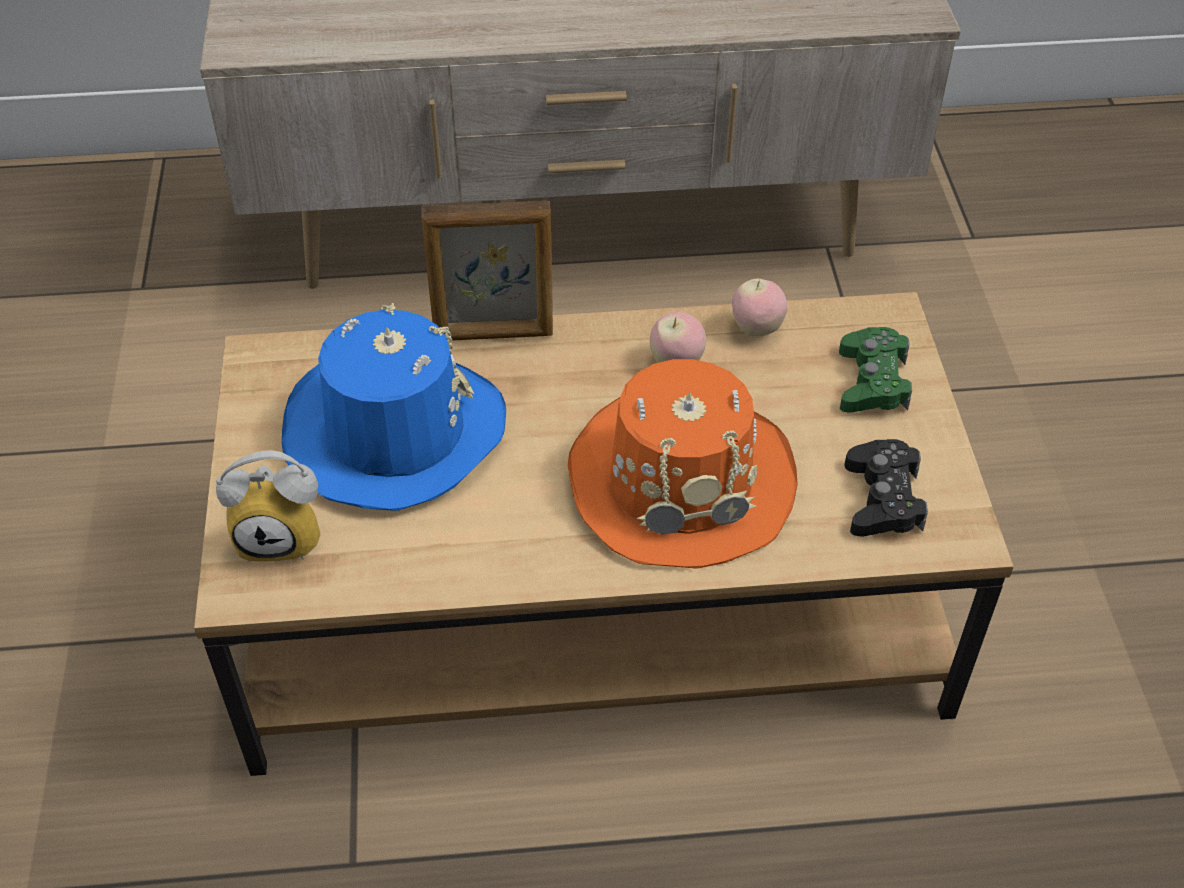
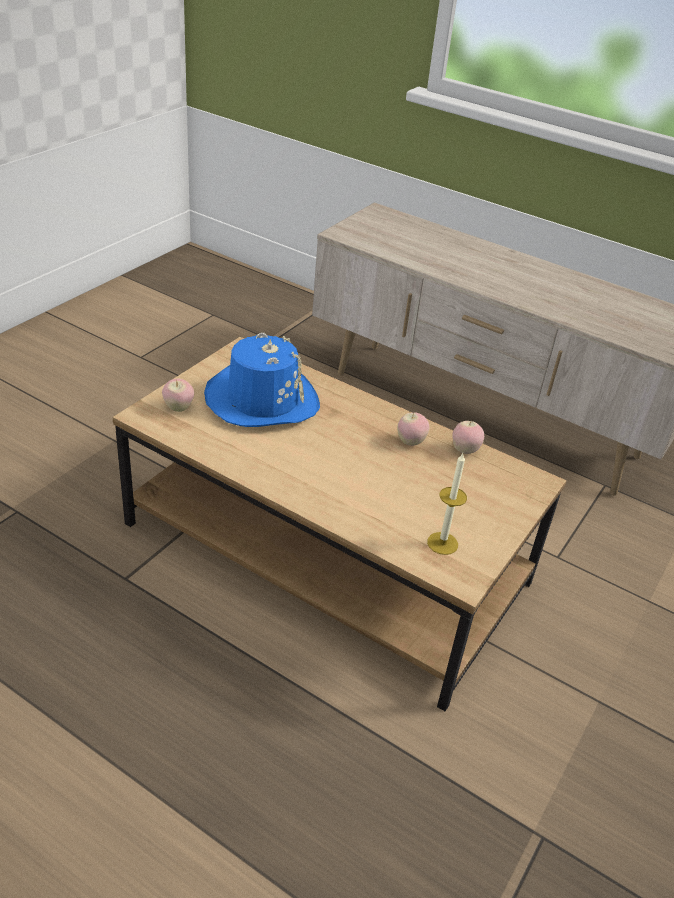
camera: 35 degrees right, 10 degrees down
(283, 536) = (178, 408): alarm clock -> apple
(494, 334) = (344, 390): picture frame -> none
(681, 480) = (358, 482): orange hat -> none
(872, 381) = (496, 499): green game controller -> none
(882, 499) = (442, 543): black game controller -> candle

